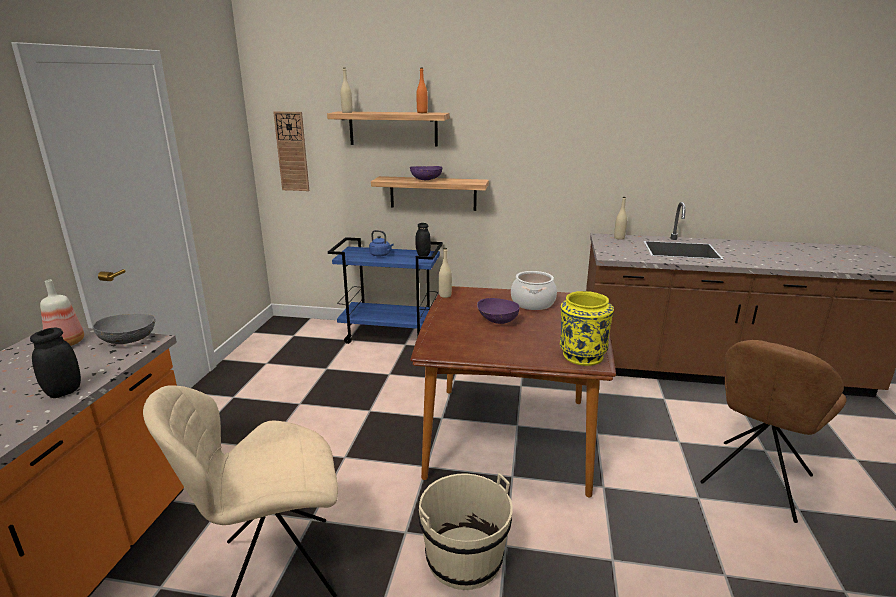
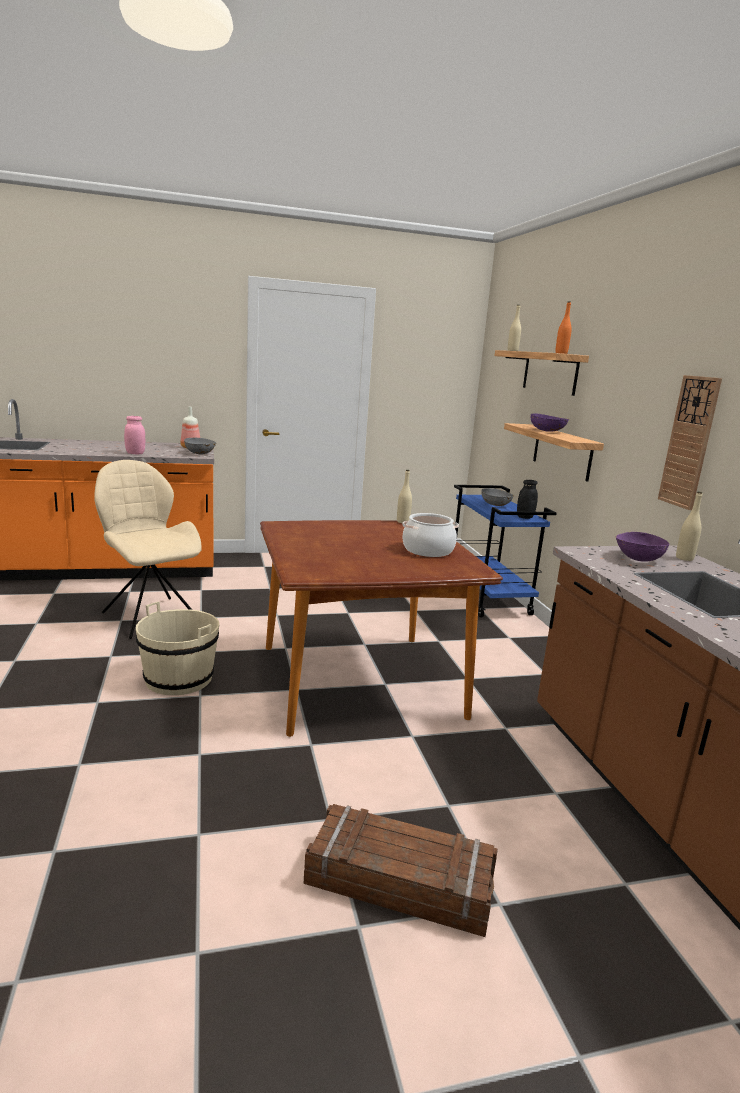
camera: 65 degrees right, 5 degrees down
(64, 391) = (135, 453): black jar -> pink jar
(292, 152) = (494, 391): wall clock -> wall clock (689, 442)
(381, 255) = (496, 505): blue kettle -> grey bowl
(497, 321) = (362, 539): purple bowl -> purple bowl (638, 559)
(581, 356) = (311, 569): yellow vase -> none
(755, 482) = (400, 881): brown chair -> crate

